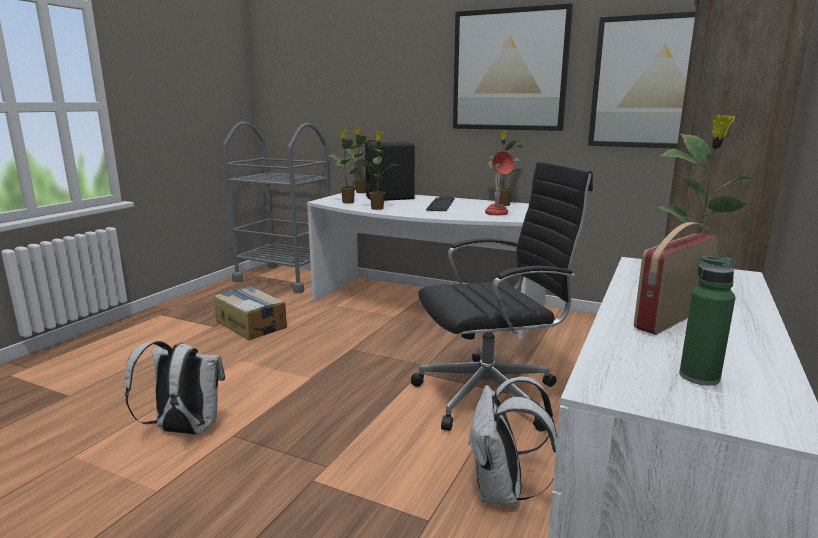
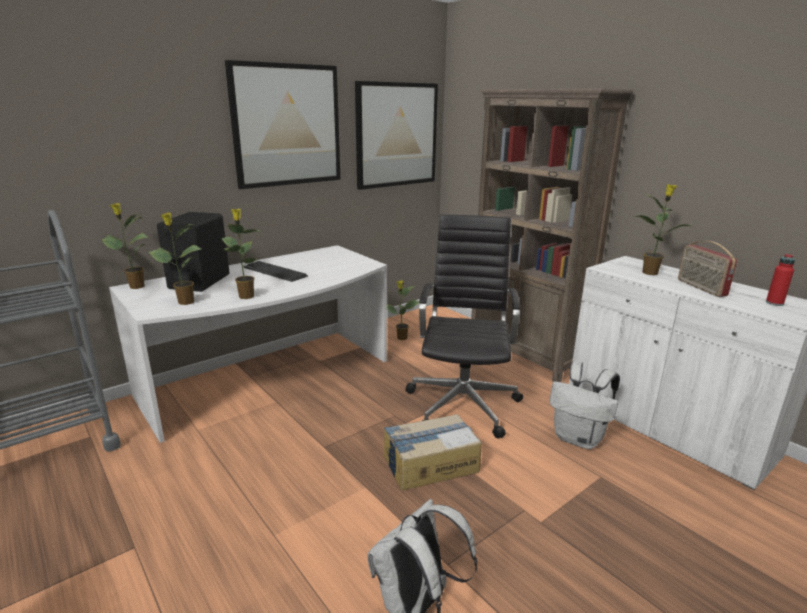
camera: 65 degrees left, 5 degrees up
(251, 324) = (171, 508): cardboard box -> cardboard box (429, 463)
(497, 215) = (348, 266): red table lamp -> none
(503, 204) = (312, 255): potted plant -> potted plant (401, 338)
(699, 377) = (774, 303): green bottle -> red bottle

